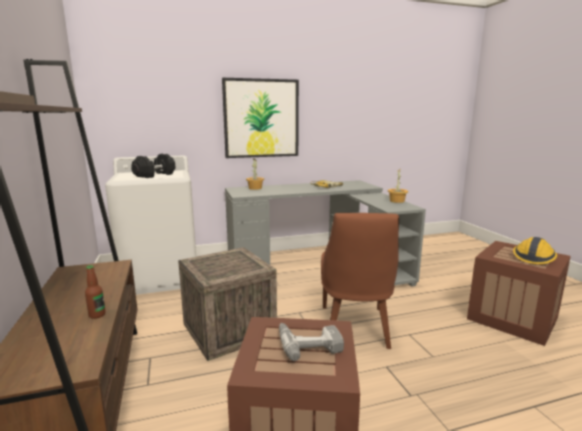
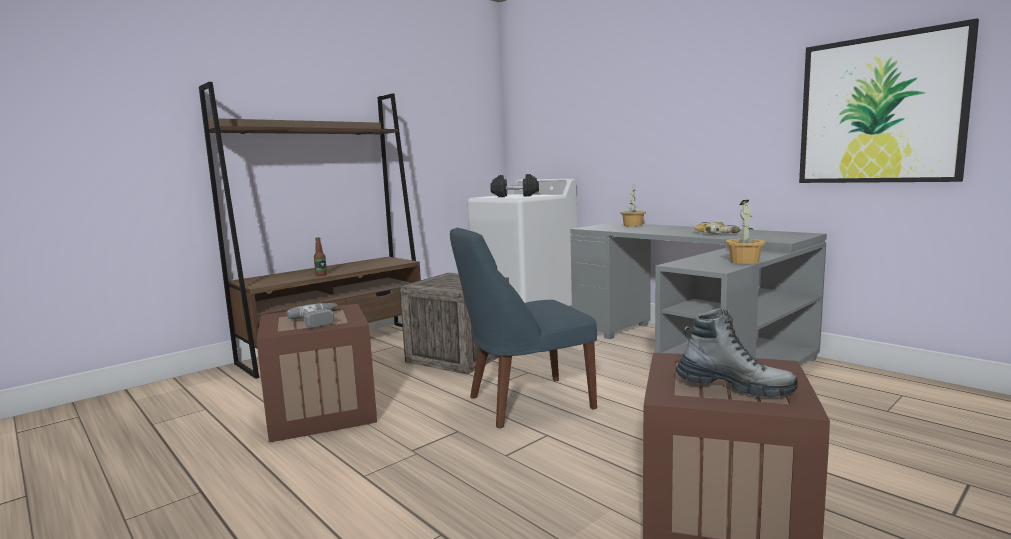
camera: 65 degrees right, 5 degrees down
(261, 118) = (662, 128): picture -> picture (880, 110)
(354, 328) = (524, 403): brown chair -> blue chair
(534, 257) = (734, 387): hard hat -> boot

